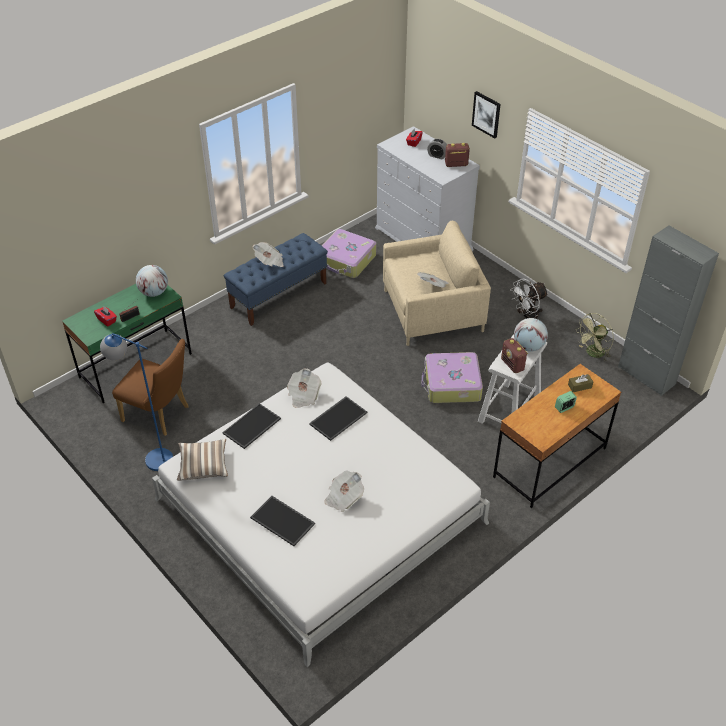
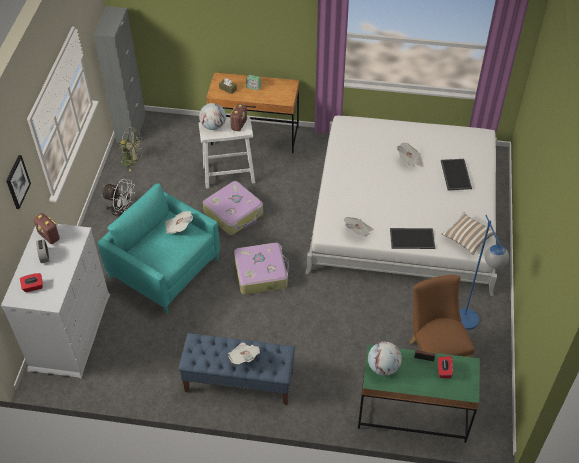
camera: 130 degrees left, 5 degrees up
(338, 417) = (357, 201): tray -> none
(346, 260) = (149, 366): suitcase -> suitcase (261, 273)
(433, 311) = (164, 268): beige armchair -> turquoise armchair

